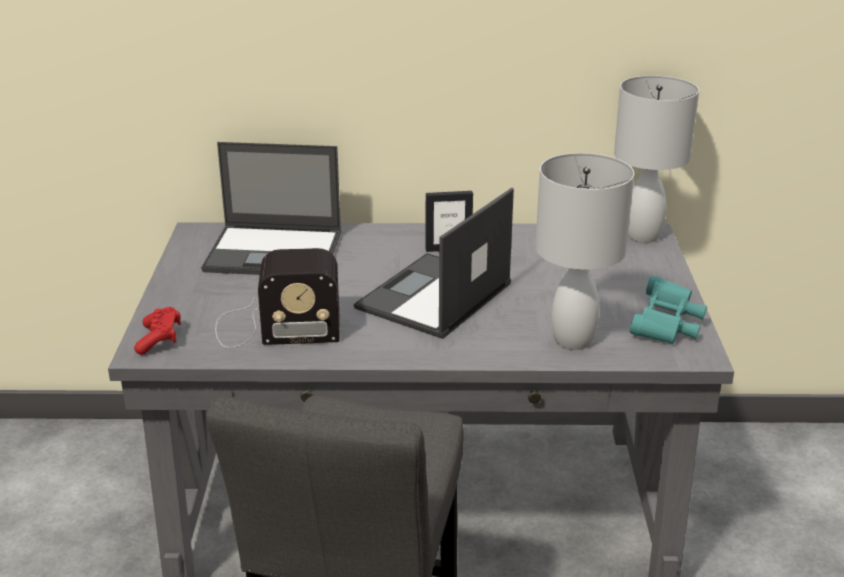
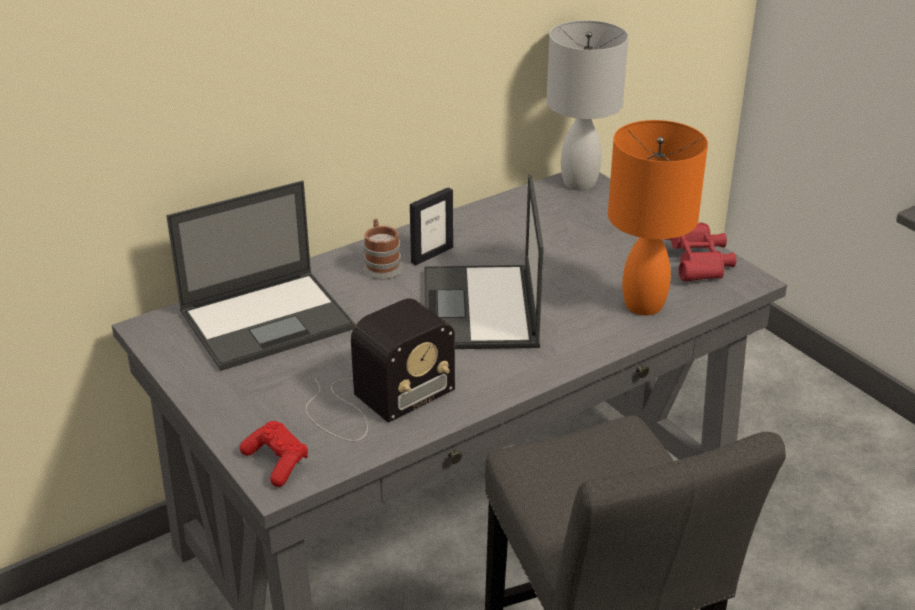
camera: 35 degrees left, 5 degrees up
(400, 244) = (381, 265): none -> mug
(571, 340) = (642, 305): white table lamp -> orange table lamp
(667, 327) = (697, 264): turquoise binoculars -> red binoculars

